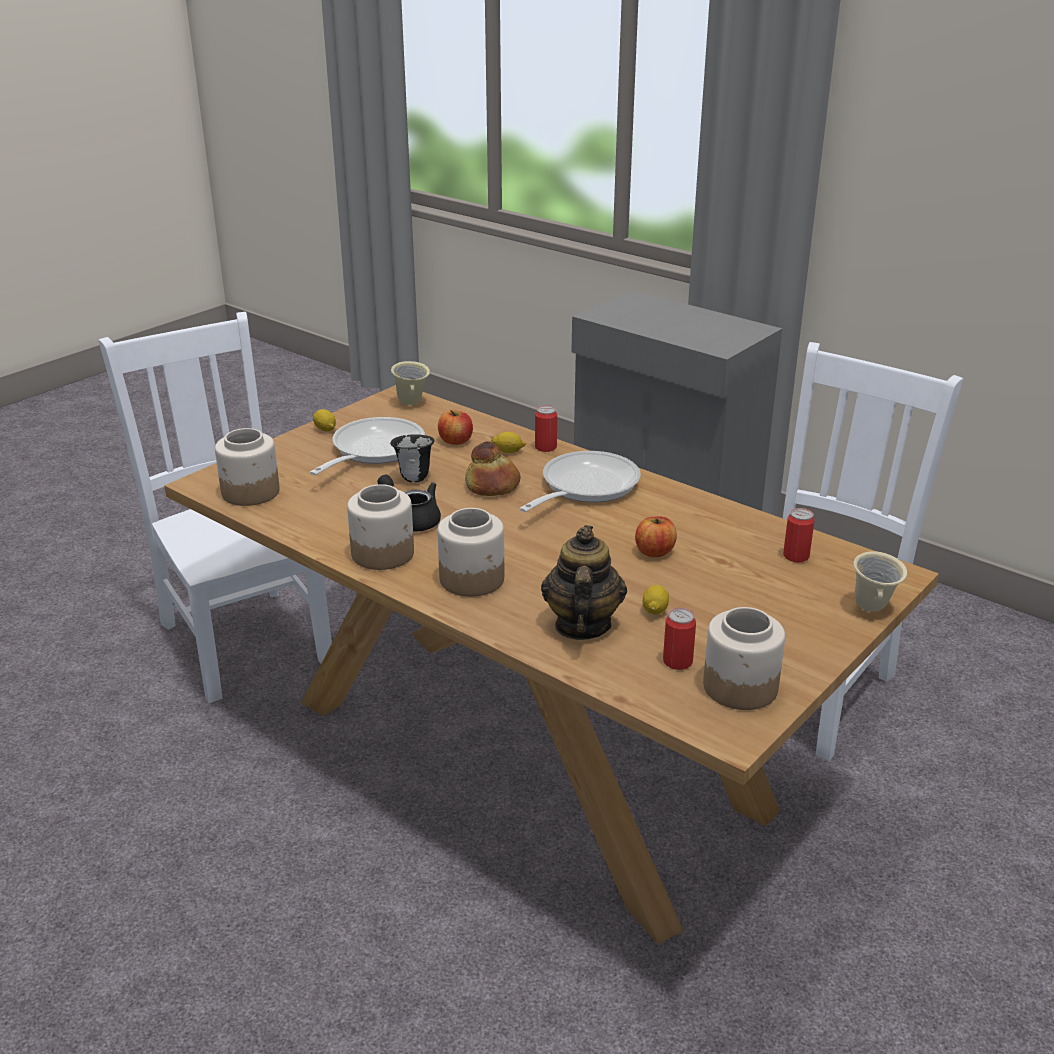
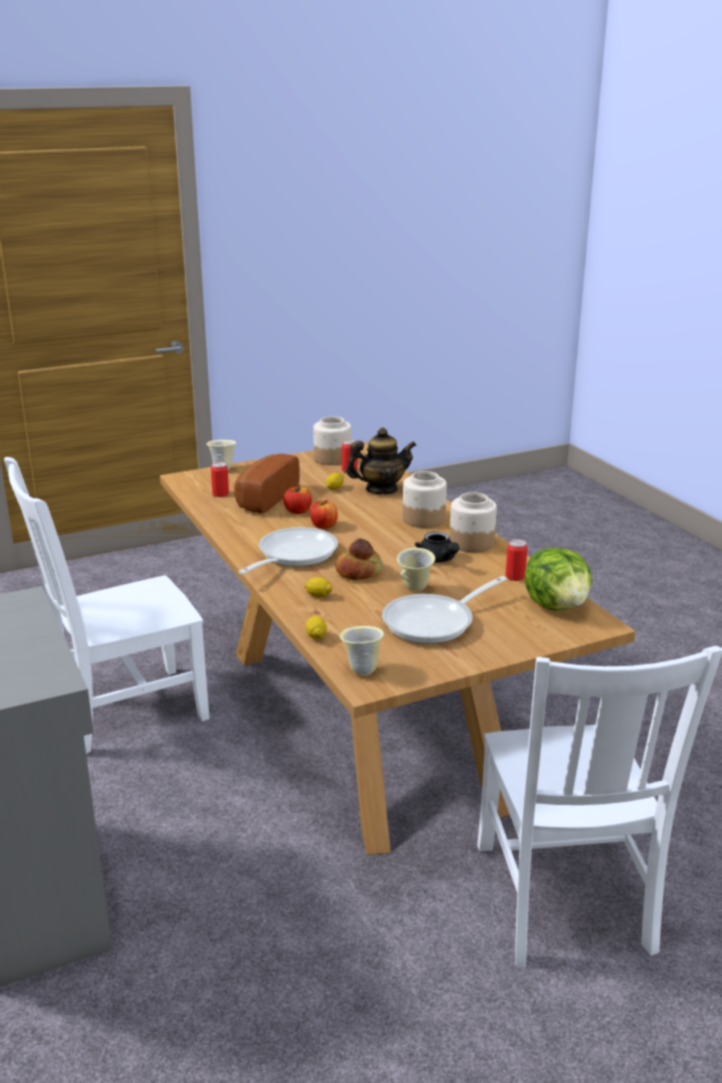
camera: 155 degrees left, 5 degrees down
(250, 493) = (557, 605): jar -> lettuce
(325, 429) = (469, 657): lemon -> lemon (316, 636)
(414, 478) = (415, 590): black mug -> beige mug
(455, 441) = (354, 615): apple -> apple (323, 526)
(545, 447) = (284, 592): can -> can (515, 576)
(581, 625) = (381, 490): teapot -> teapot turned 135 degrees counterclockwise
(584, 487) = (292, 555): frying pan -> frying pan turned 150 degrees clockwise
(728, 563) = (263, 498): none -> bread

